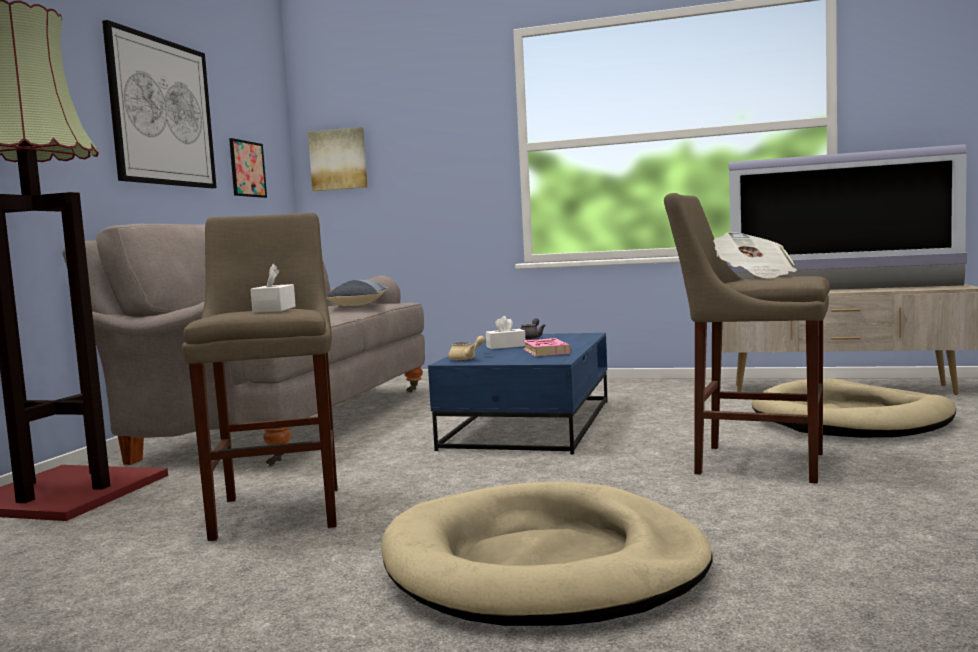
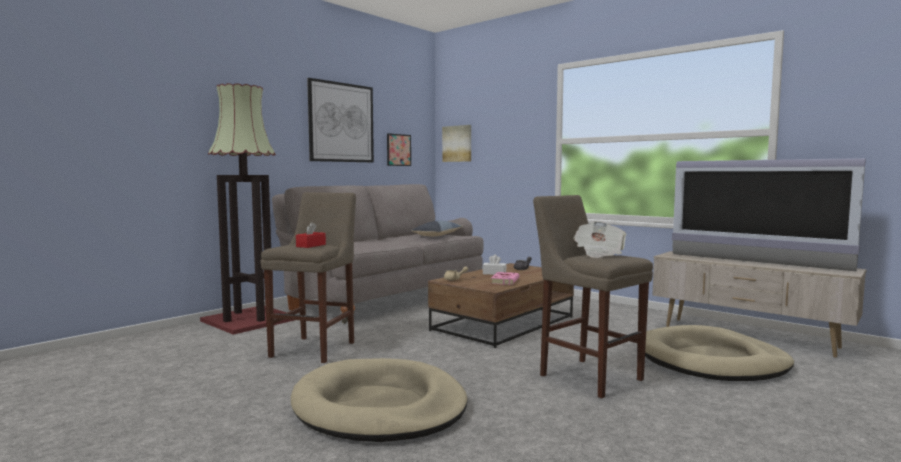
camera: 25 degrees right, 0 degrees up
(274, 309) = (311, 245): white tissue box -> red tissue box
(529, 423) = (504, 323): blue coffee table -> brown coffee table

